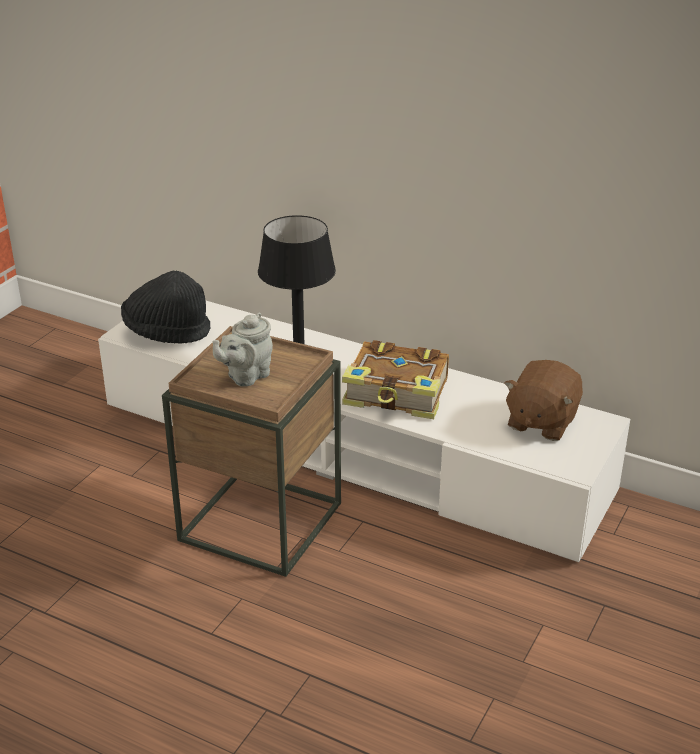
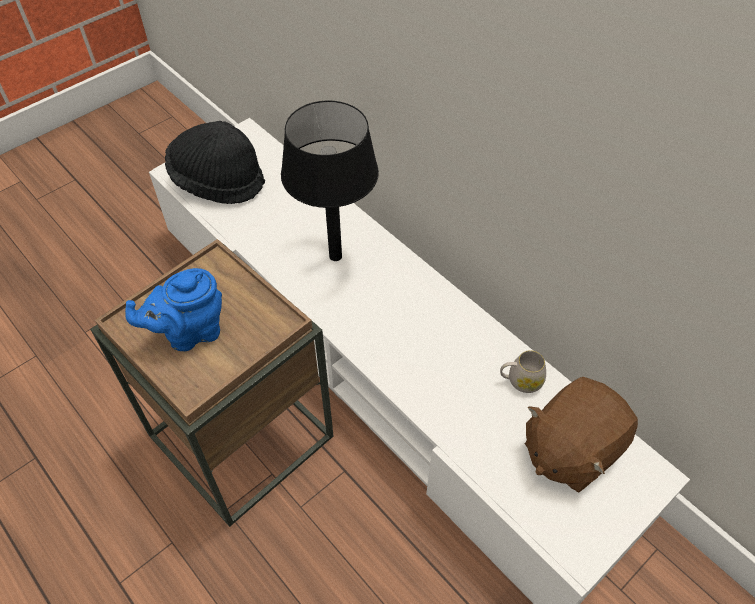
camera: 20 degrees right, 20 degrees up
(246, 376) = (190, 332): grey teapot -> blue teapot
(397, 394) = (418, 347): book -> none
(485, 395) = (520, 380): none -> white mug

